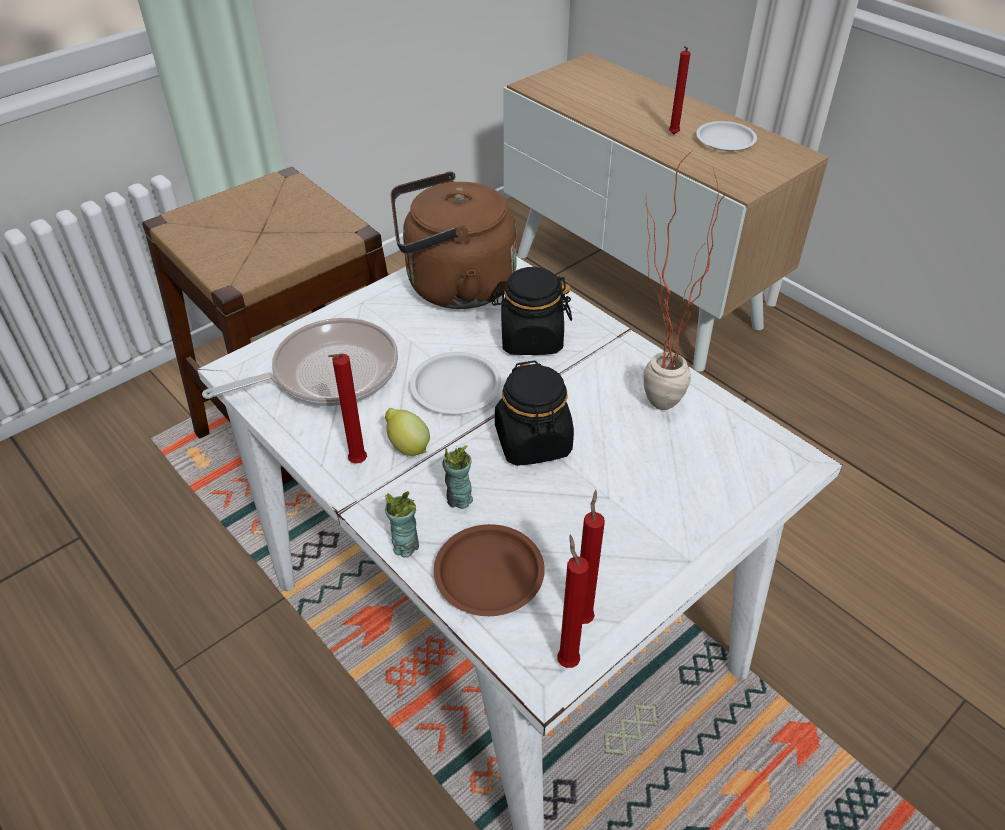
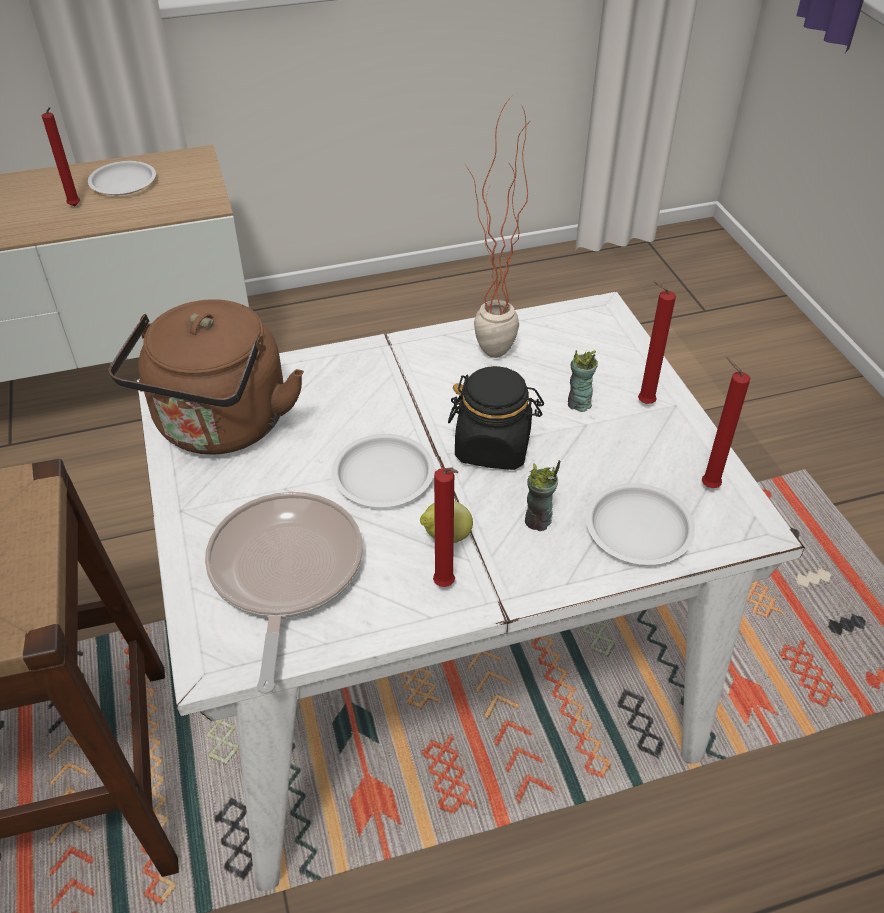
camera: 65 degrees left, 0 degrees up
(405, 545) = (577, 578): cup -> cup (578, 404)
(488, 574) = (638, 530): brown plate -> white plate
(530, 339) = (350, 400): black jar -> none
(566, 659) = (745, 510): red candle -> red candle (642, 403)

